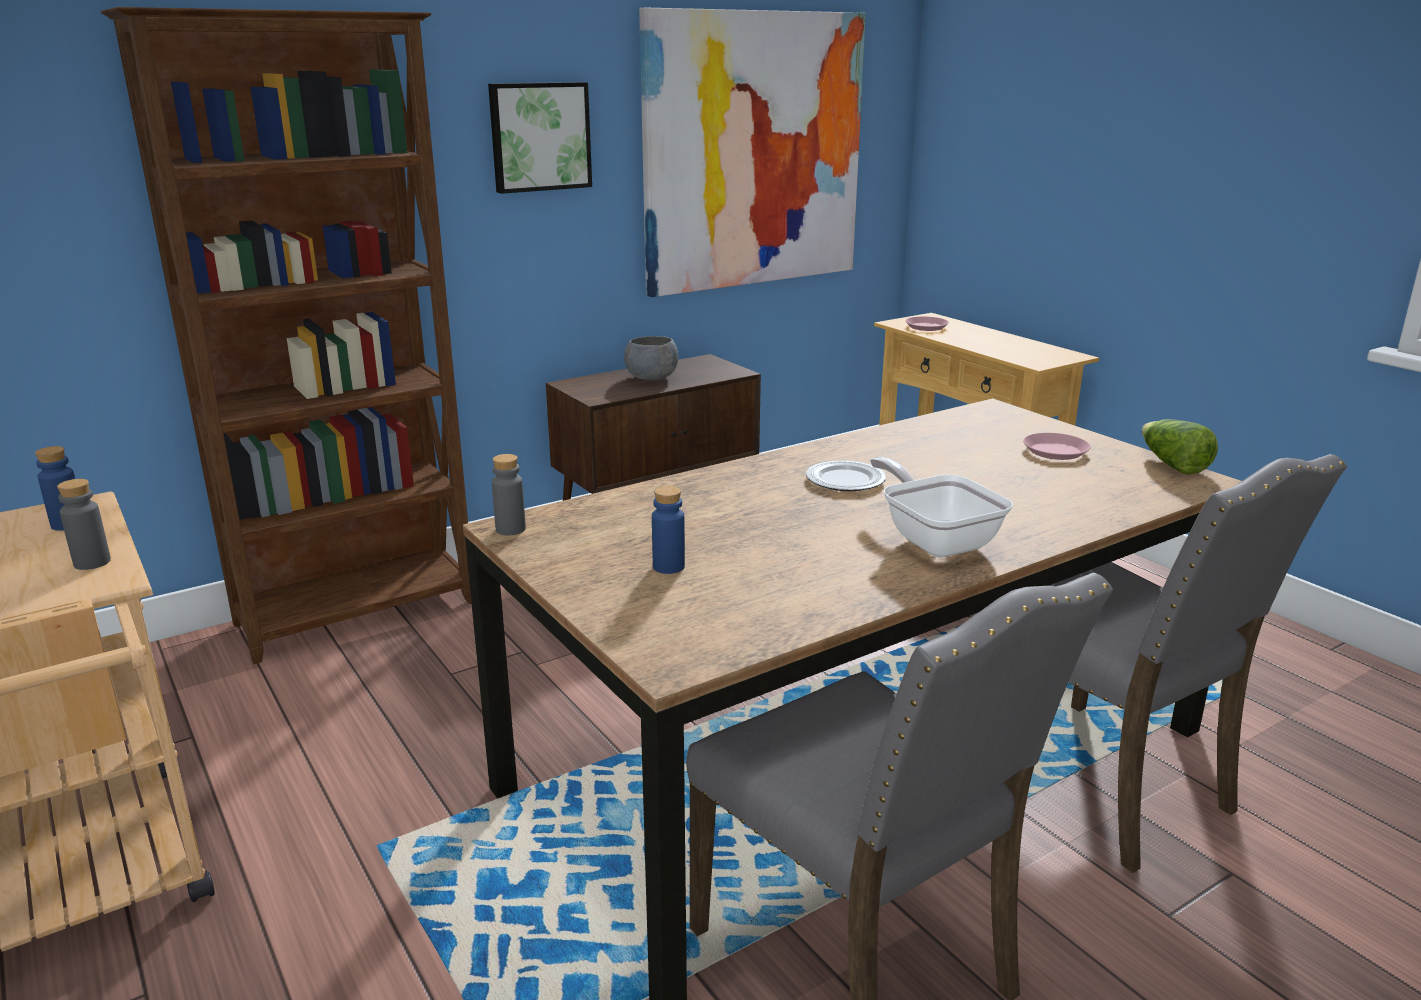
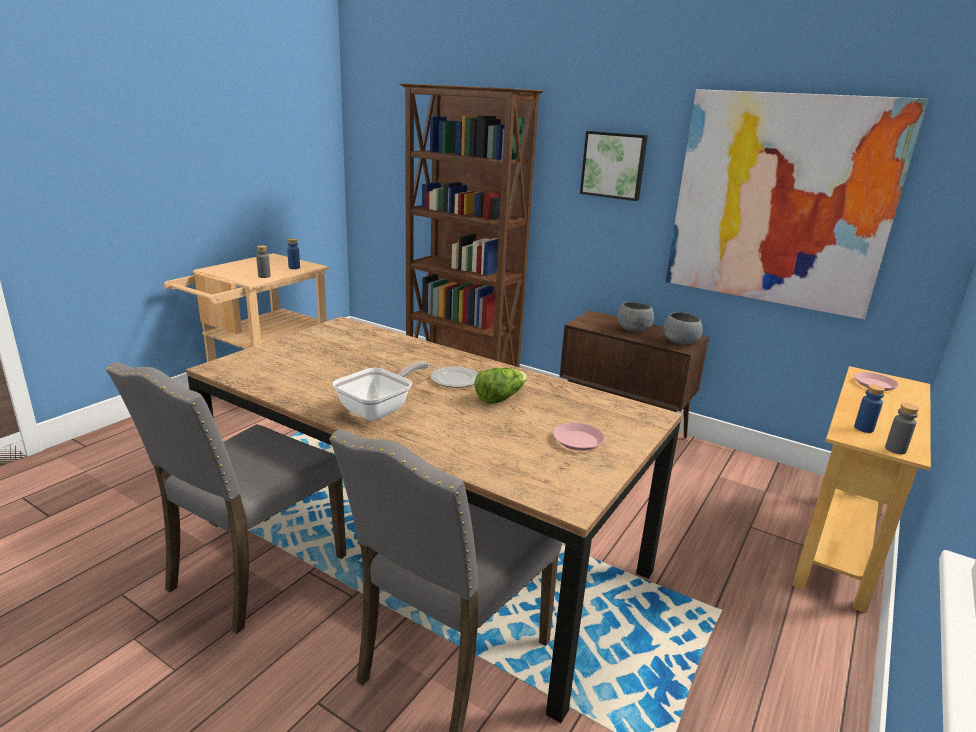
camera: 65 degrees right, 0 degrees up
(510, 529) = (339, 324): grey bottle -> grey bottle (895, 449)
(668, 567) = (312, 355): blue bottle -> blue bottle (863, 428)
(718, 368) = (680, 342): none -> grey bowl
(1172, 465) = (596, 490): lettuce -> lettuce (500, 398)

